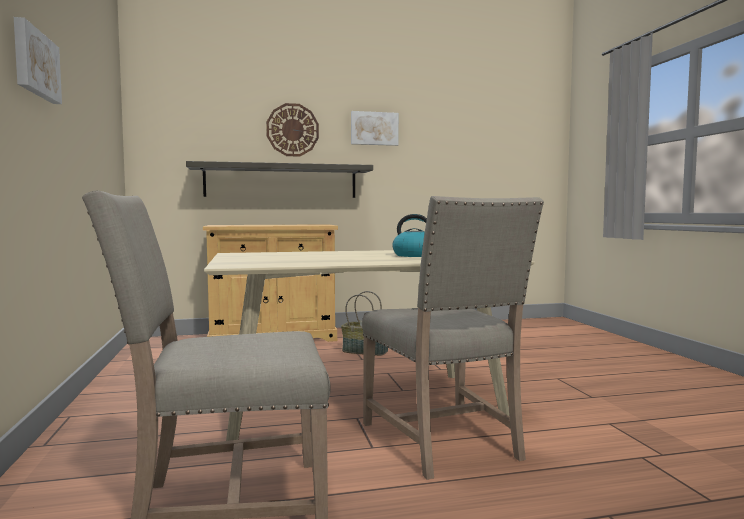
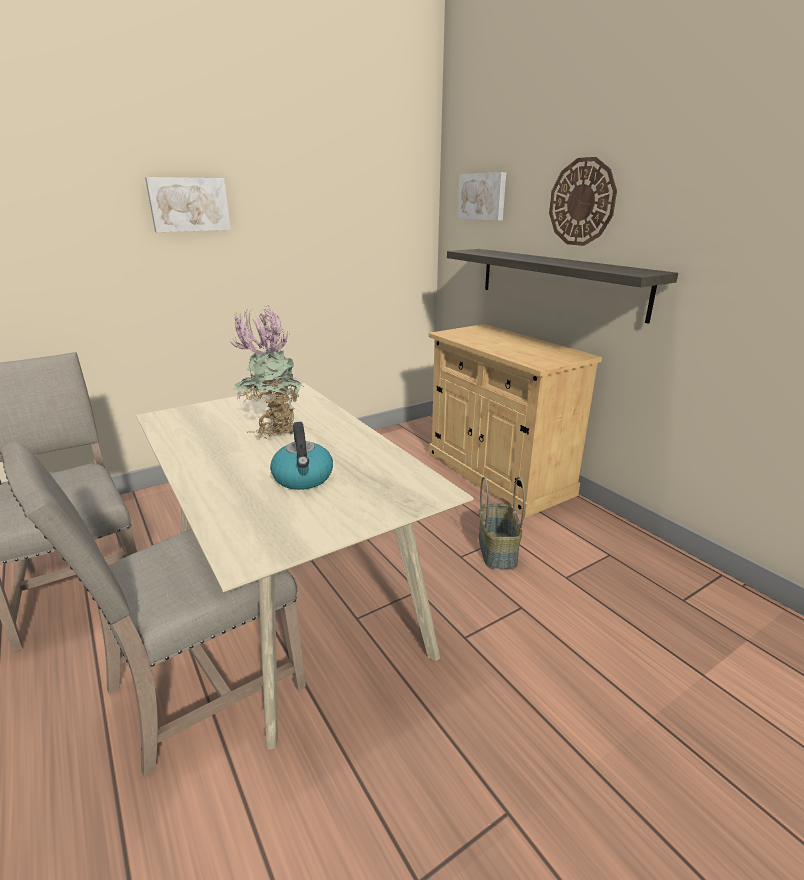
camera: 70 degrees right, 20 degrees up
(321, 256) = (273, 430): none -> potted plant
(374, 128) = (711, 195): picture -> picture (482, 196)

